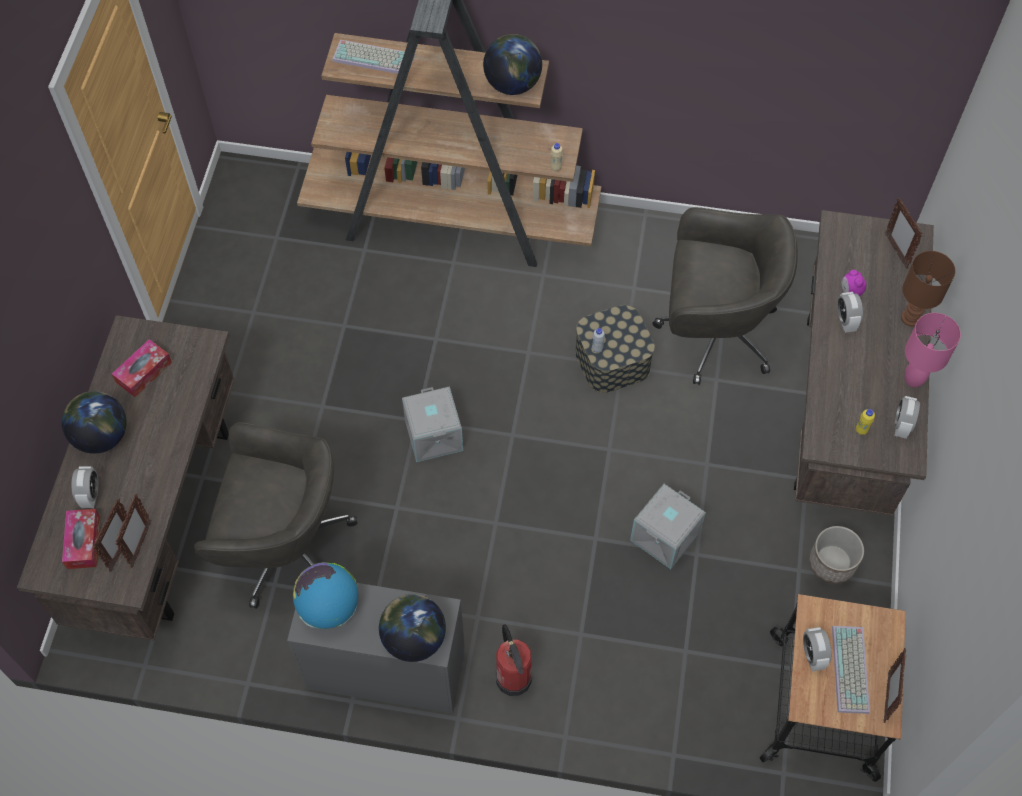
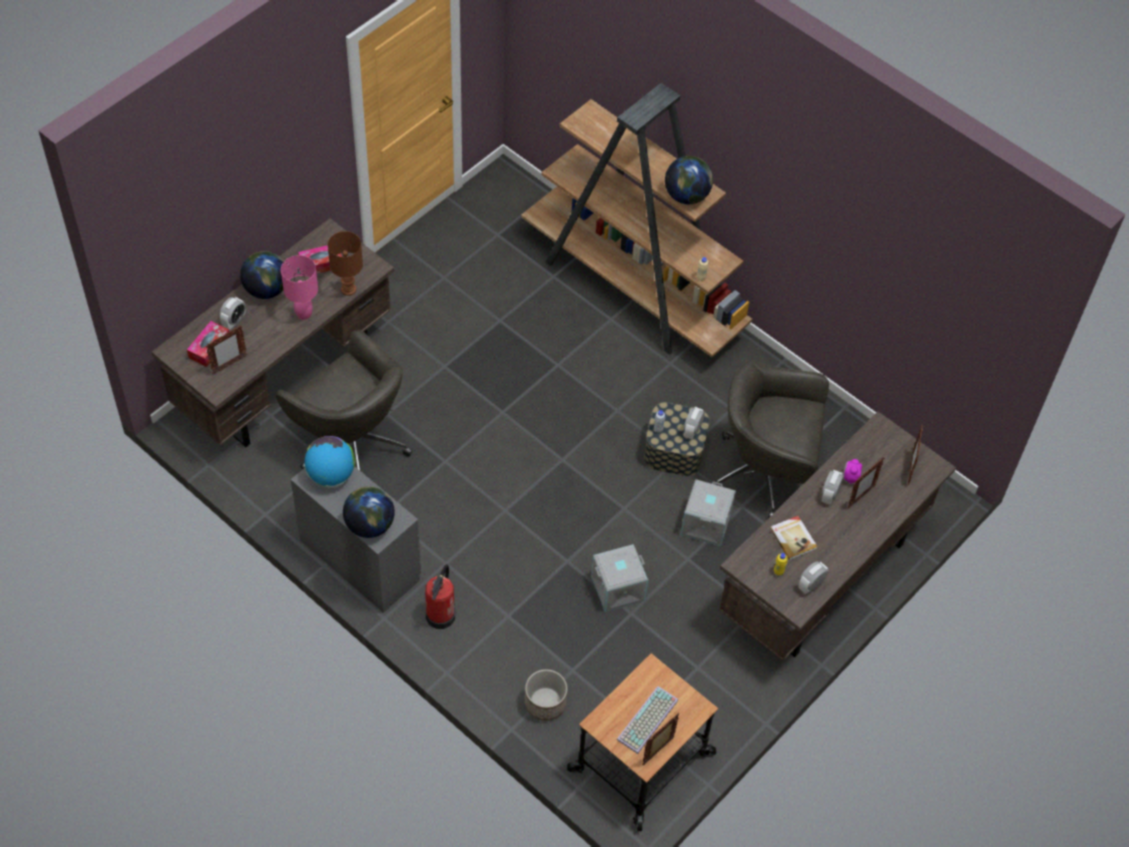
camera: 30 degrees right, 5 degrees down
(141, 545) = (242, 369): picture frame -> picture frame (860, 497)
(375, 57) = (605, 129): keyboard -> none
(432, 435) = (505, 428): grey storage box -> grey storage box (705, 523)
(713, 333) = (766, 473): grey office chair -> grey office chair turned 150 degrees clockwise
(812, 655) = (628, 696): alarm clock -> alarm clock (692, 430)
(831, 563) = (725, 677): planter -> planter (545, 703)
(847, 386) = (793, 538): none -> book
(910, 318) = (880, 519): brown table lamp -> brown table lamp (348, 289)
(913, 380) = (846, 561): pink table lamp -> pink table lamp (303, 314)

